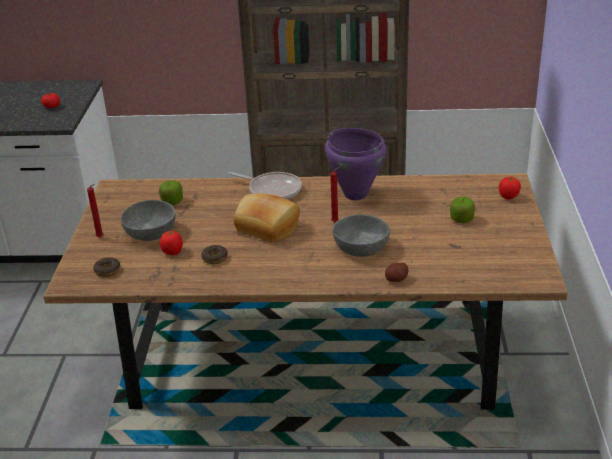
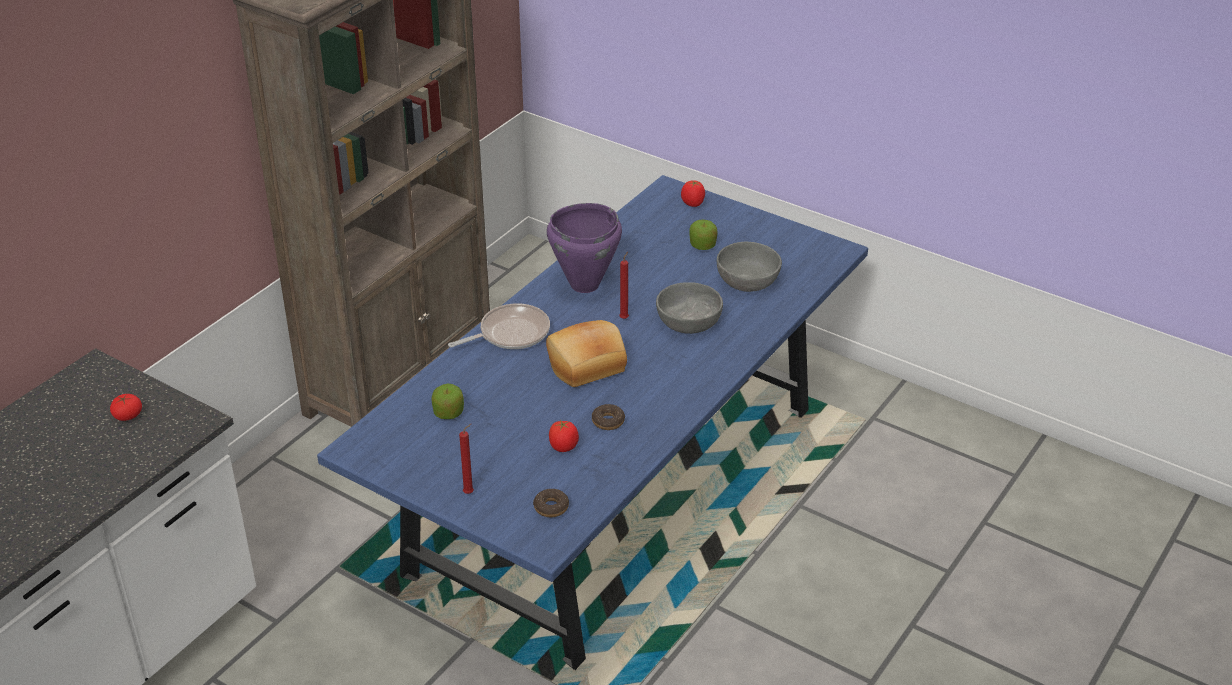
camera: 60 degrees left, 5 degrees up
(150, 232) = (502, 450): grey bowl -> grey bowl (748, 280)
(312, 352) = (615, 489): brown dining table -> blue dining table
(396, 279) = (763, 324): potato -> none

